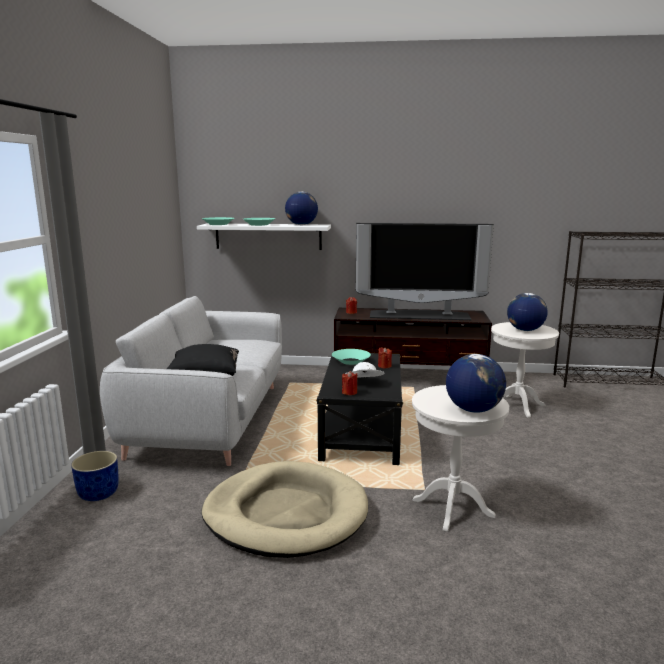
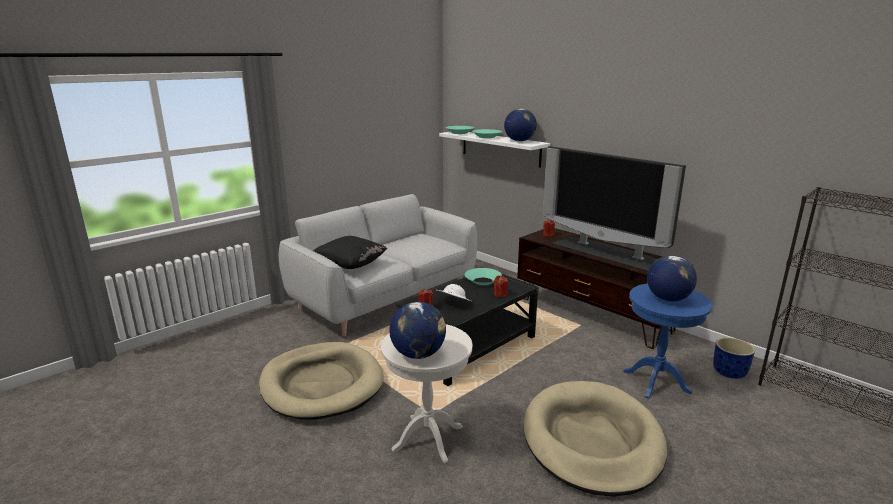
camera: 40 degrees right, 5 degrees up
(98, 493) = (259, 324): blue planter -> blue planter (729, 372)
(517, 406) = (656, 381): white side table -> blue side table
(547, 456) = (592, 440): none -> beige dog bed

